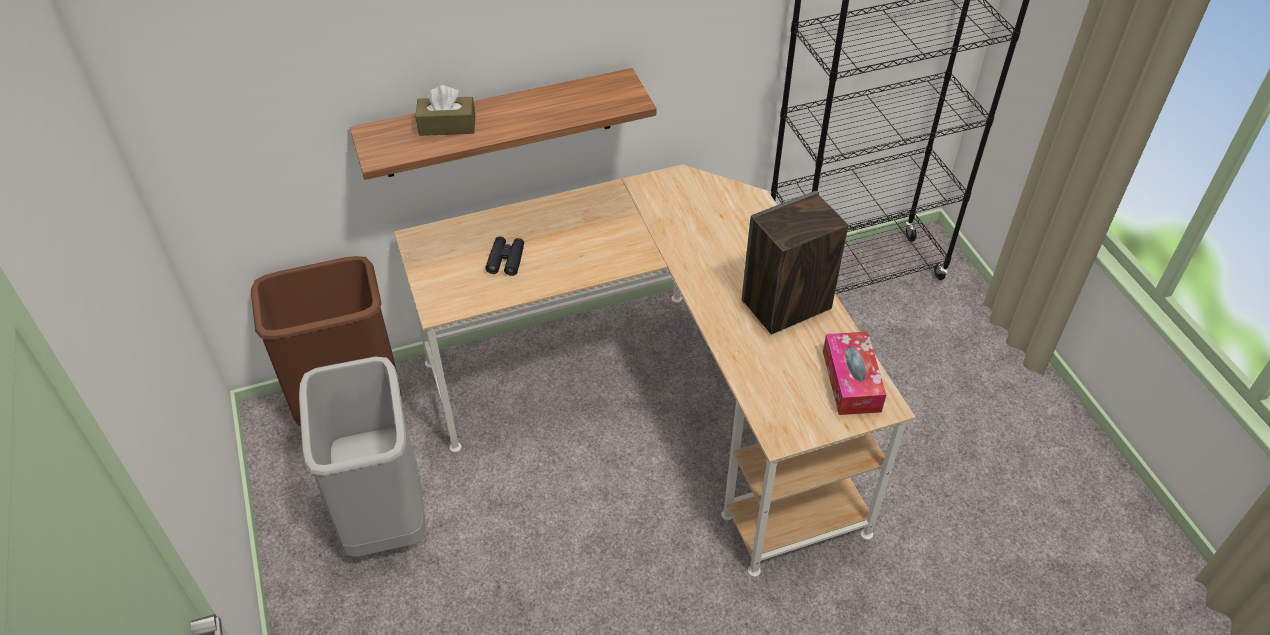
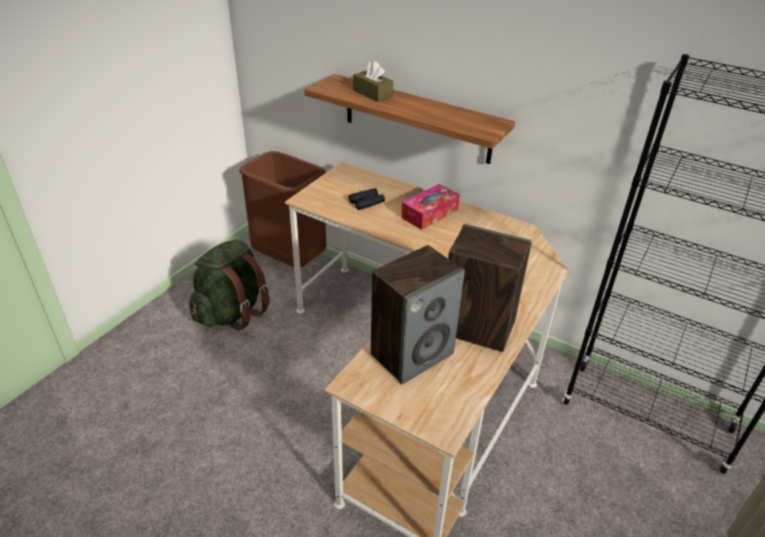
camera: 50 degrees right, 10 degrees down
(386, 516) = (233, 312): grey trash can -> green backpack
(779, 370) = (412, 354): none -> speaker
(851, 381) = (446, 397): tissue box -> tissue box (429, 214)

